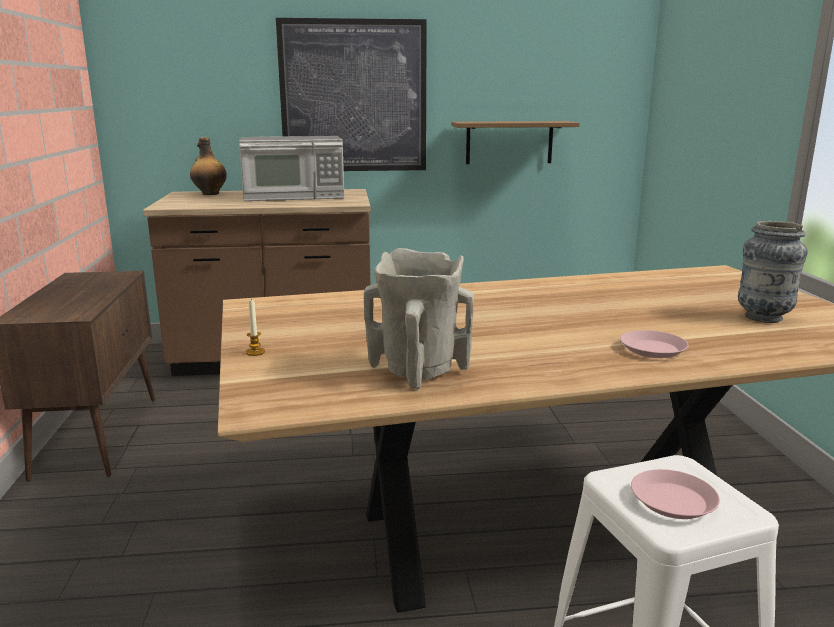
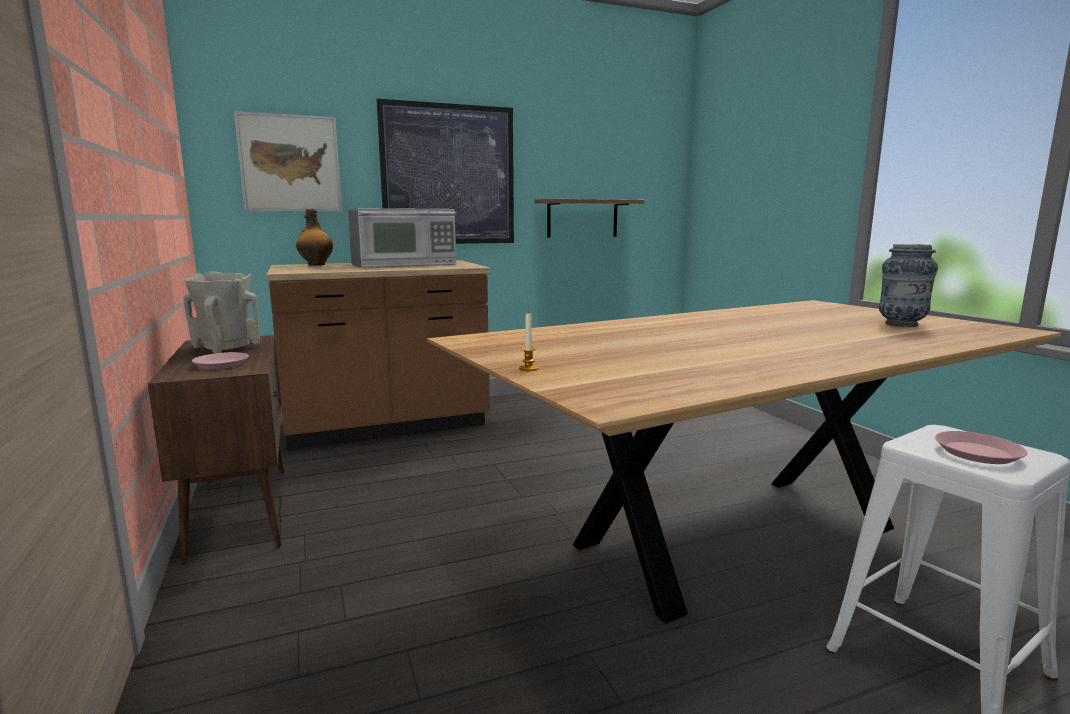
camera: 15 degrees left, 5 degrees down
(190, 89) = (290, 163): none -> picture
(418, 371) = (704, 370): beige vase -> beige vase (226, 348)
(652, 349) = (861, 345): pink plate -> pink plate (221, 364)

